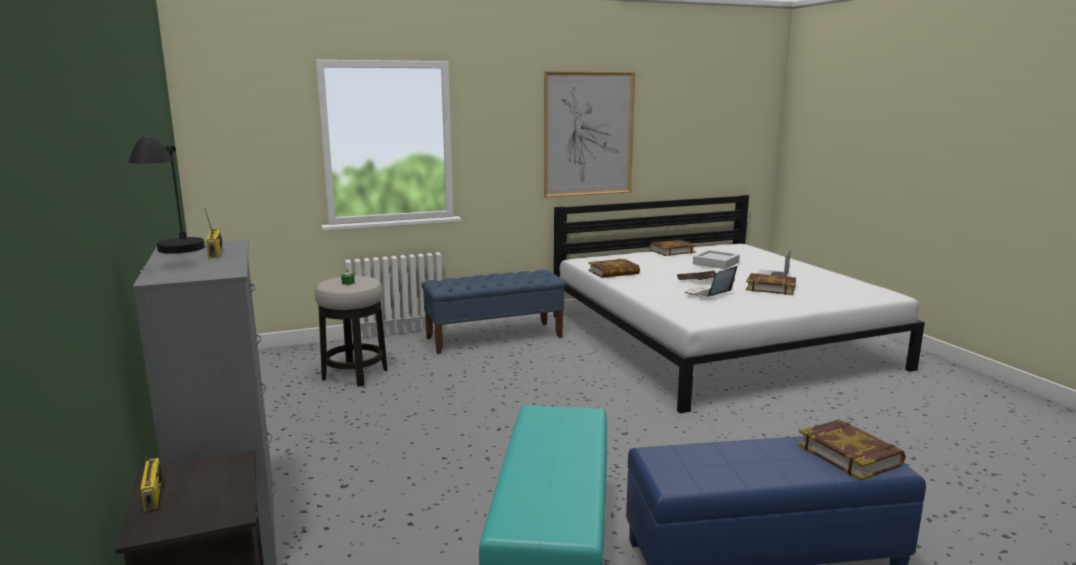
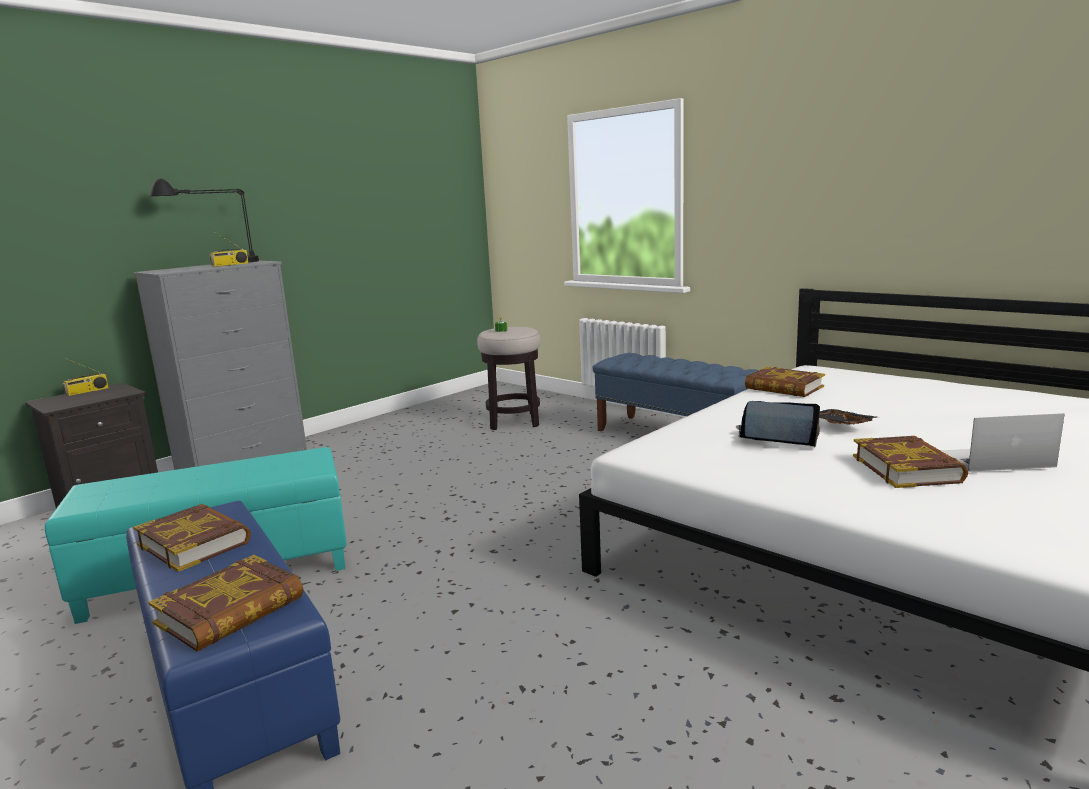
camera: 65 degrees right, 0 degrees up
(588, 134) = (867, 182): picture -> none
(671, 251) = (984, 389): book -> book (195, 543)
(716, 263) = (972, 417): grey tray -> none

